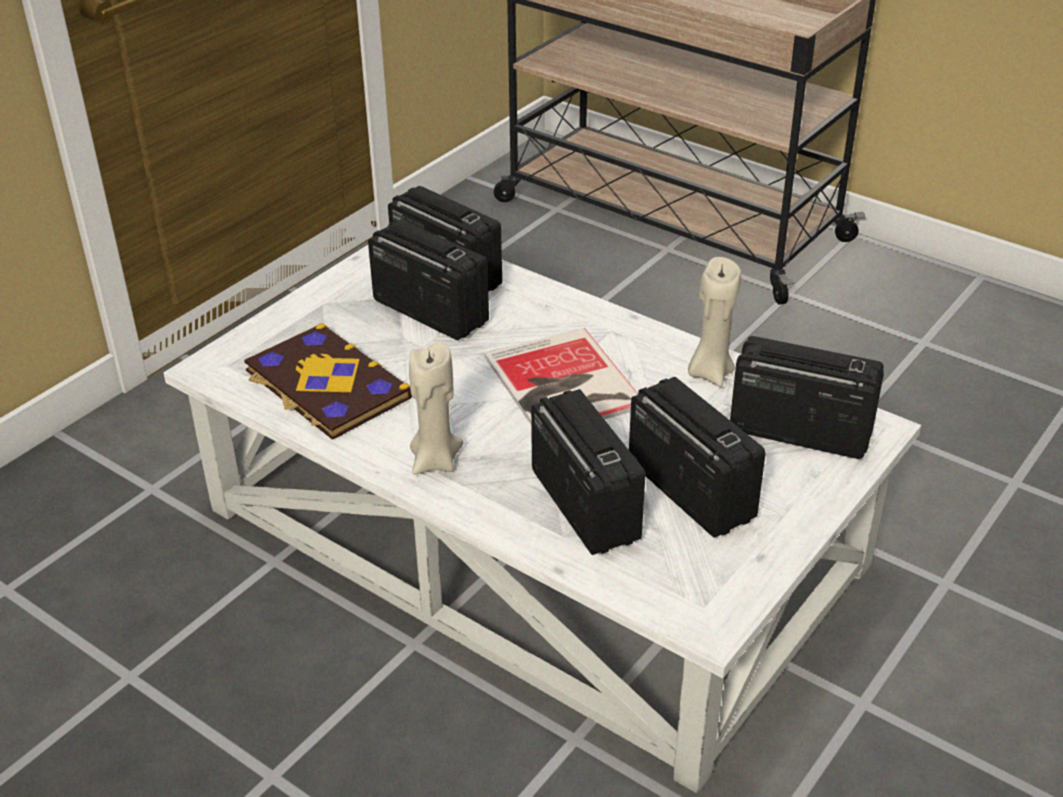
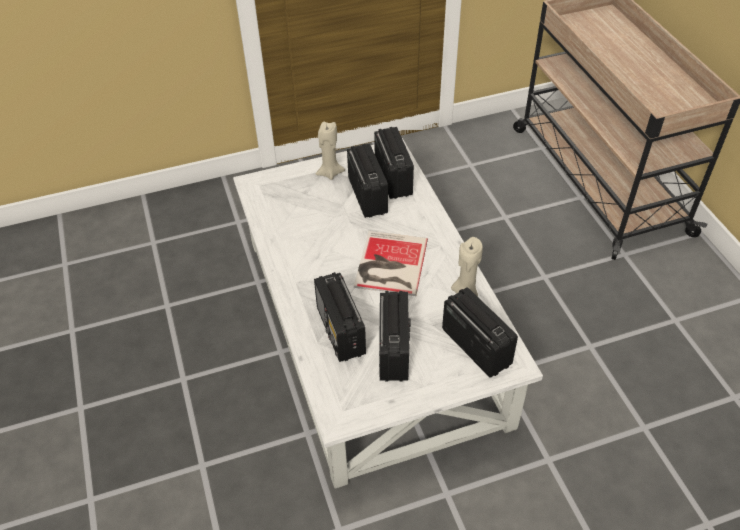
camera: 35 degrees right, 10 degrees up
(326, 385) = (289, 215): book -> none
(435, 461) = (299, 276): beige candle -> beige candle (330, 173)
(584, 504) = (341, 332): radio -> radio turned 150 degrees clockwise

